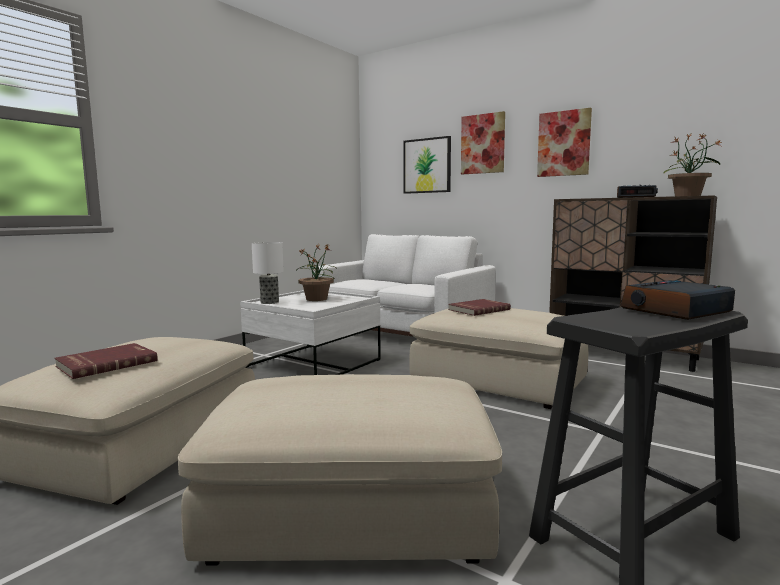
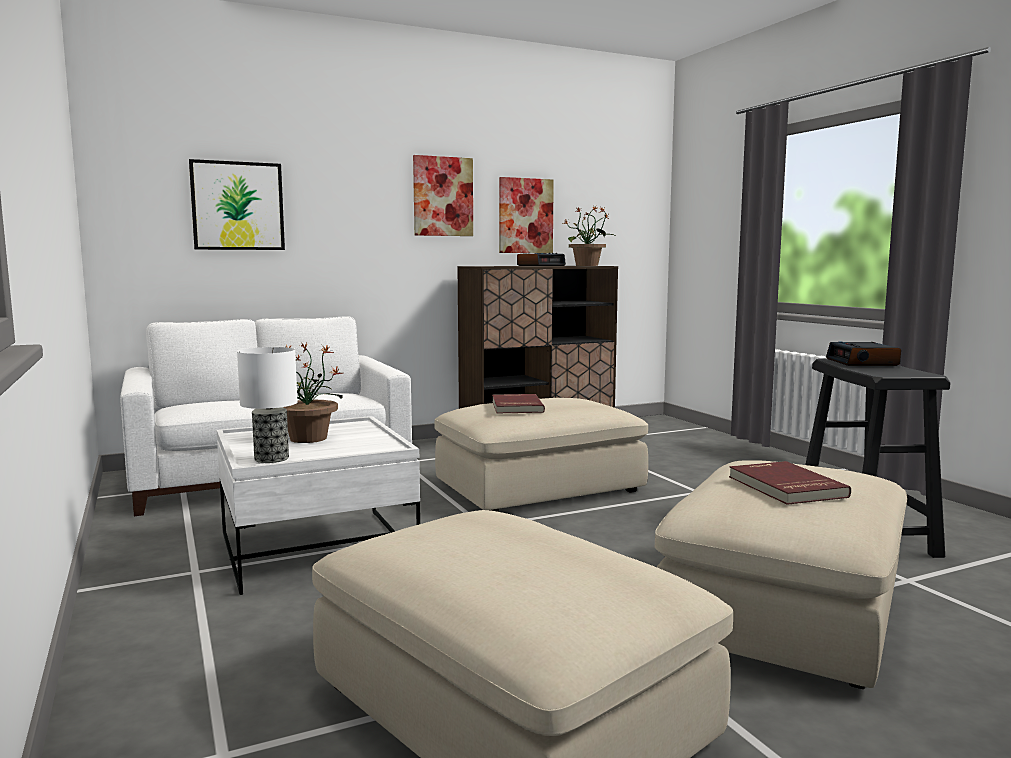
camera: 60 degrees left, 0 degrees up
(106, 363) = (564, 569): red book -> red book (785, 487)
(483, 144) = (334, 183): picture -> picture (525, 216)

